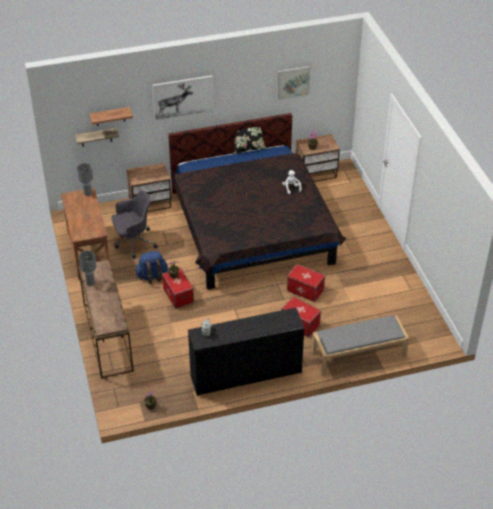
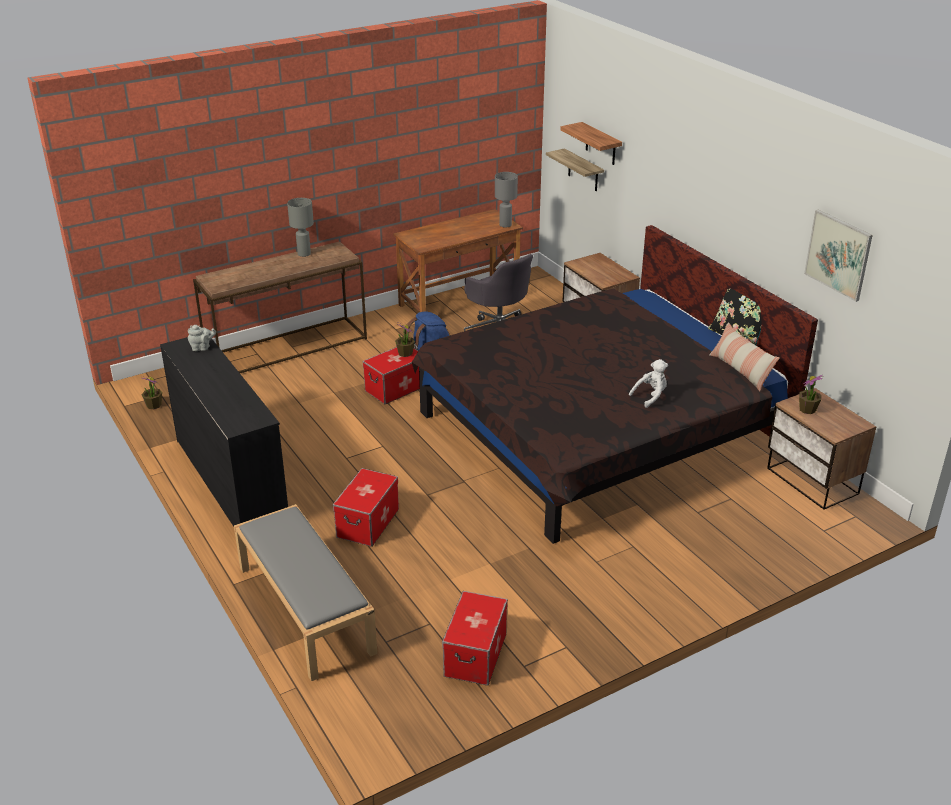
camera: 75 degrees right, 10 degrees down
(183, 97) = (682, 169): picture -> none
(278, 155) = (740, 370): none -> pillow
(305, 290) = (460, 516): storage box -> storage box (475, 654)

